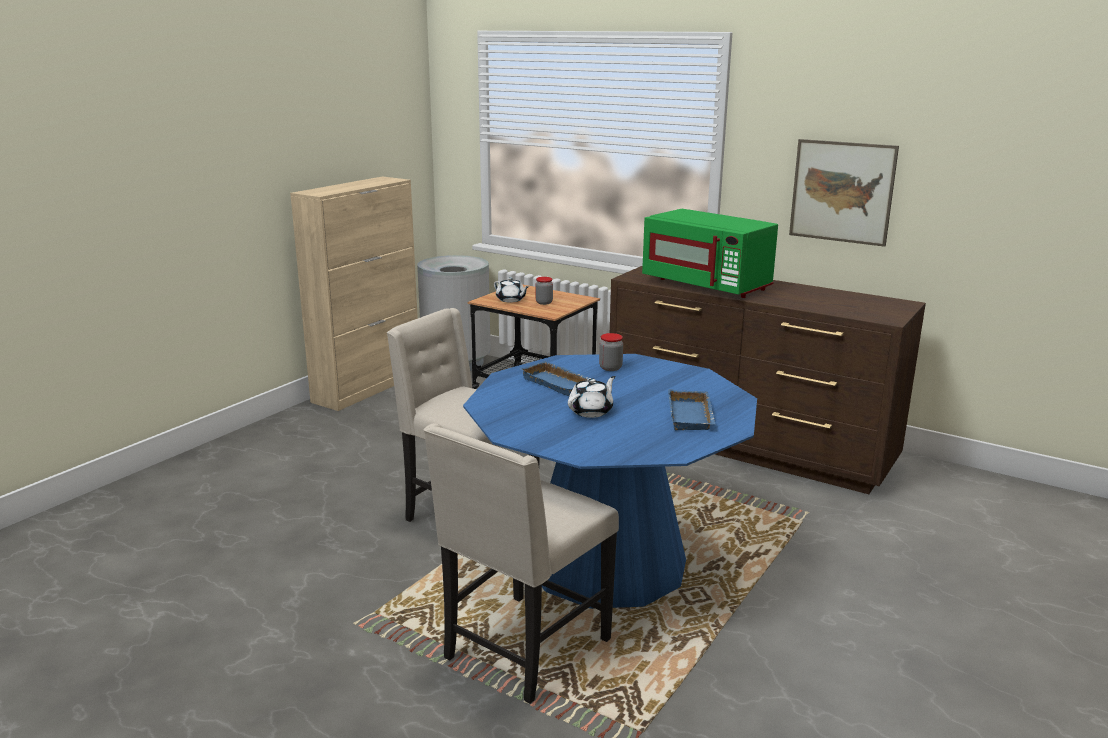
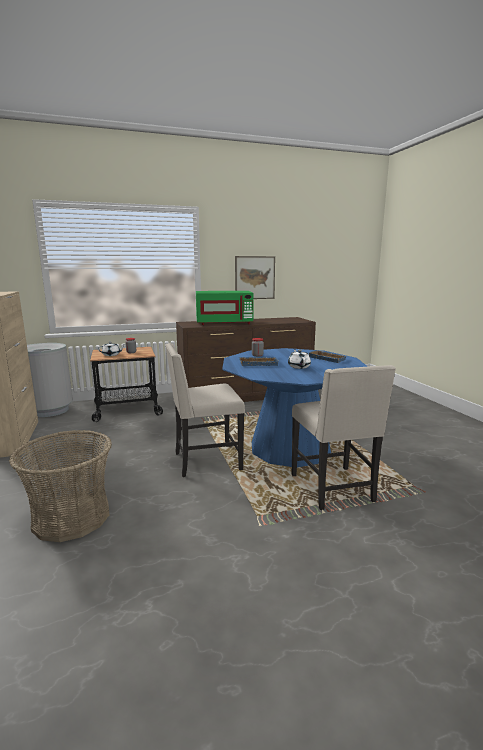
camera: 50 degrees left, 5 degrees down
(253, 502) = (71, 517): none -> basket

